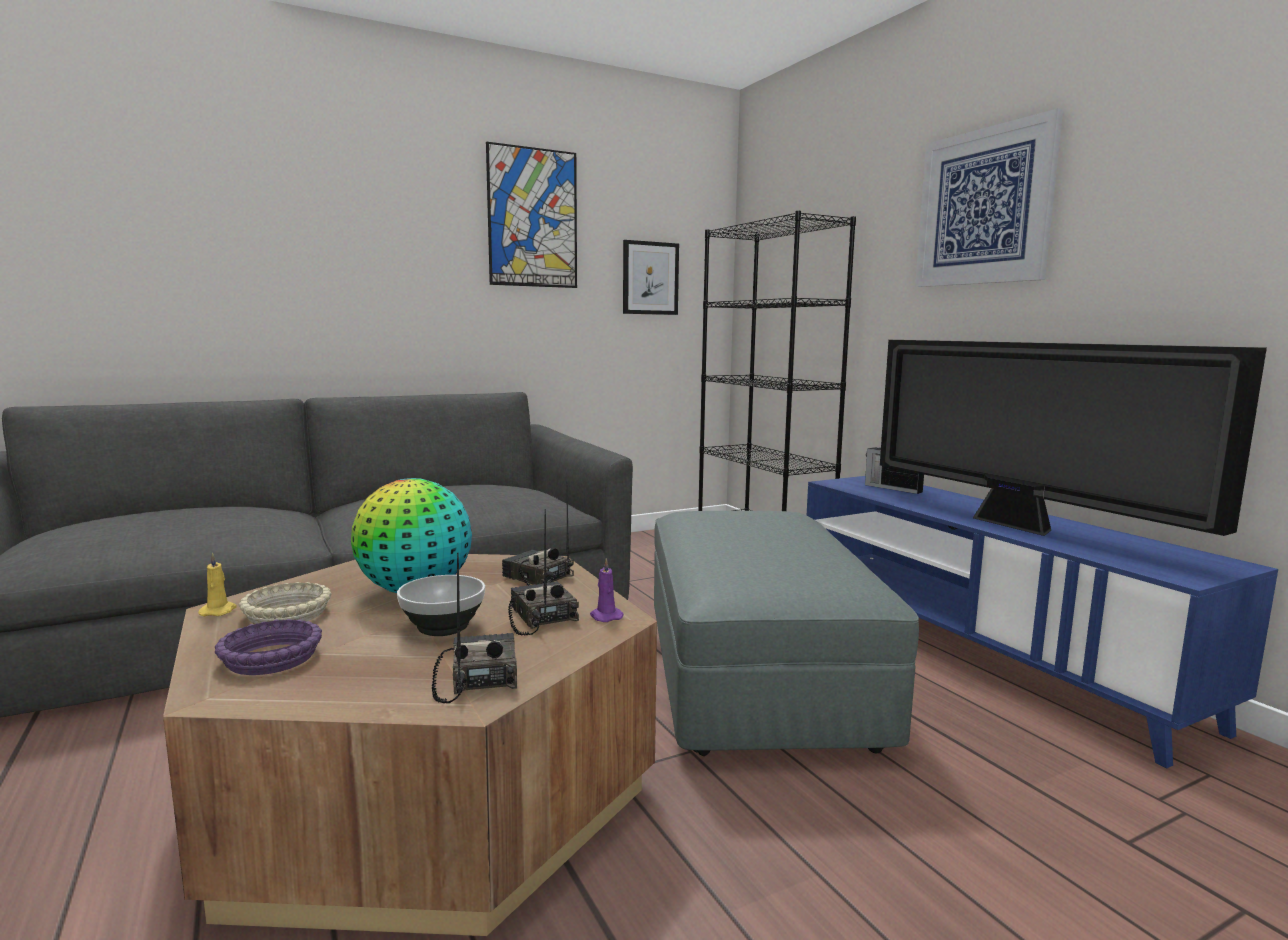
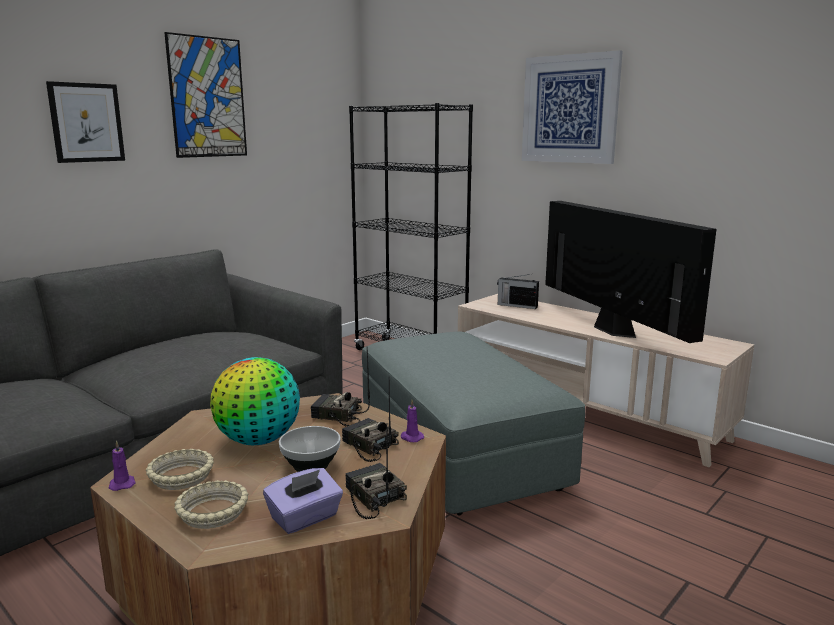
camera: 20 degrees left, 5 degrees up
(219, 611) = (122, 484): yellow candle -> purple candle
(270, 658) = (213, 512): purple bowl -> beige bowl
(365, 686) = (305, 518): none -> purple tissue box
(650, 278) = (302, 143): picture -> picture (86, 123)
(979, 652) = (585, 411): blue tv stand -> beige tv stand
(1018, 526) = (611, 330): television -> television turned 150 degrees counterclockwise

